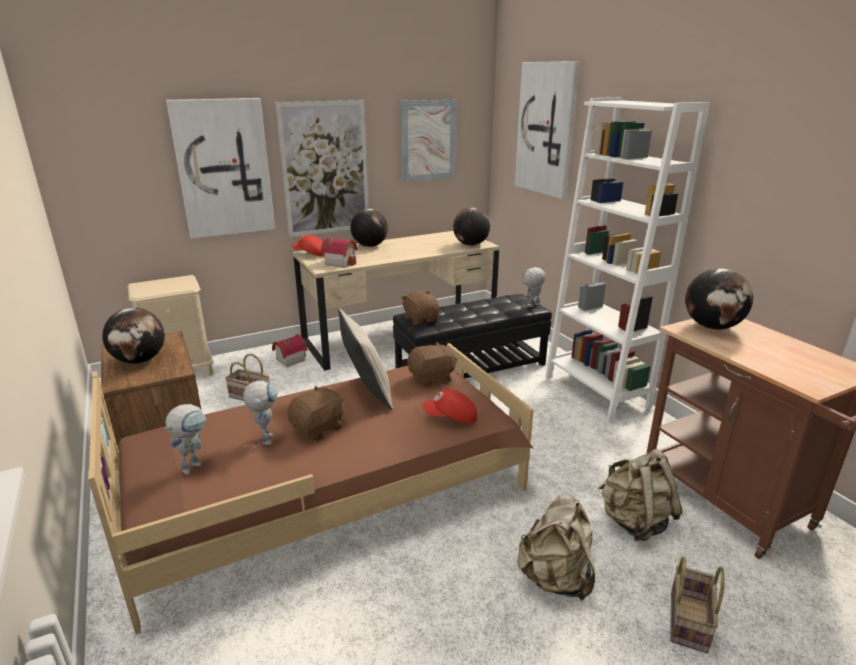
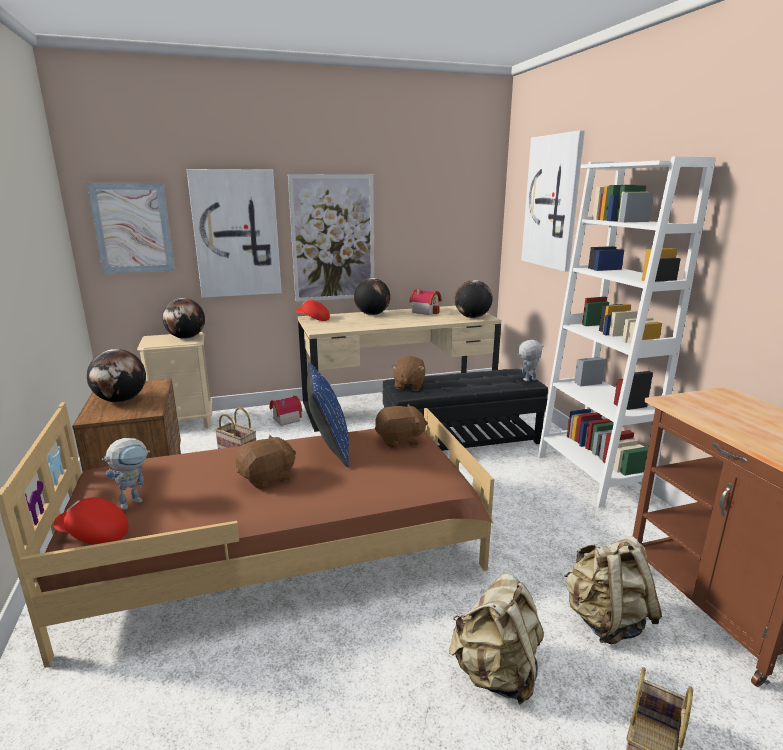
camera: 10 degrees right, 5 degrees down
(266, 437) = (213, 481): toy robot -> none
(340, 262) = (337, 326): toy house -> toy house (425, 311)
(366, 392) = (329, 448): beige pillow -> blue pillow
(421, 319) = (408, 385): brown plush toy -> brown plush toy turned 150 degrees counterclockwise
(428, 140) = (437, 215): picture -> picture (132, 228)
(451, 418) = (405, 481): red cap -> red cap (93, 535)
(712, 327) = (708, 401): globe -> globe (186, 338)

